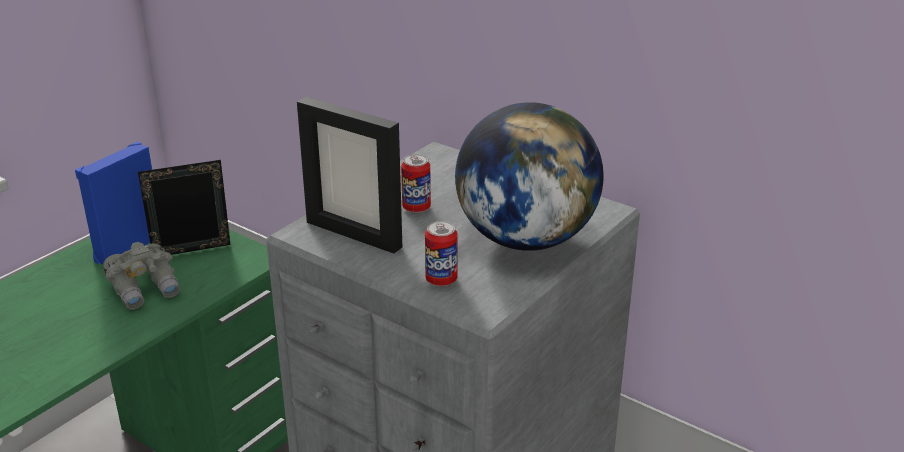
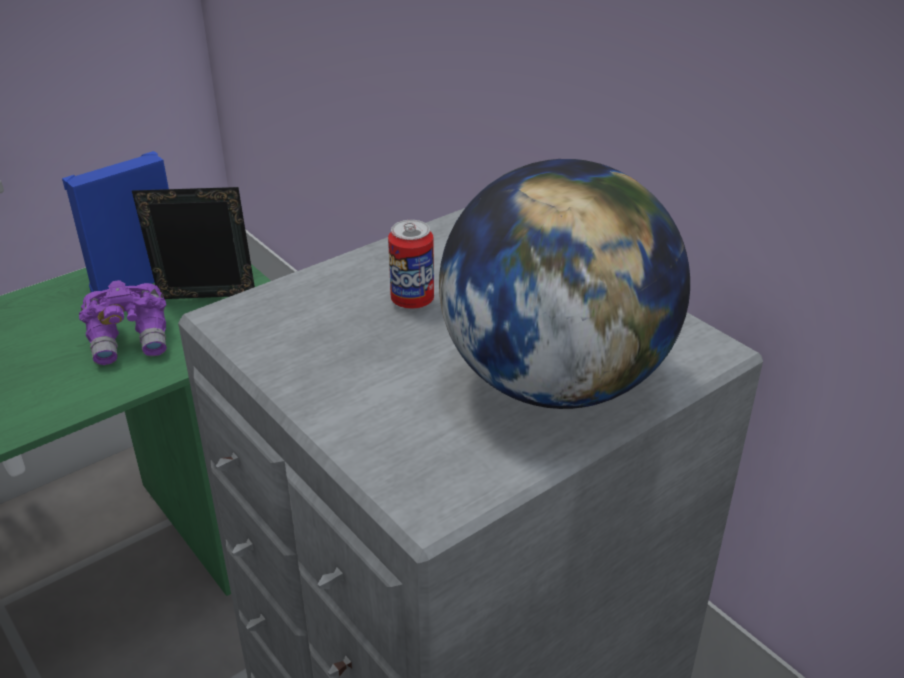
camera: 15 degrees right, 5 degrees up
(146, 290) = (131, 340): grey binoculars -> purple binoculars
(355, 233) = (302, 330): picture frame -> none
(441, 280) = (389, 434): can -> none

